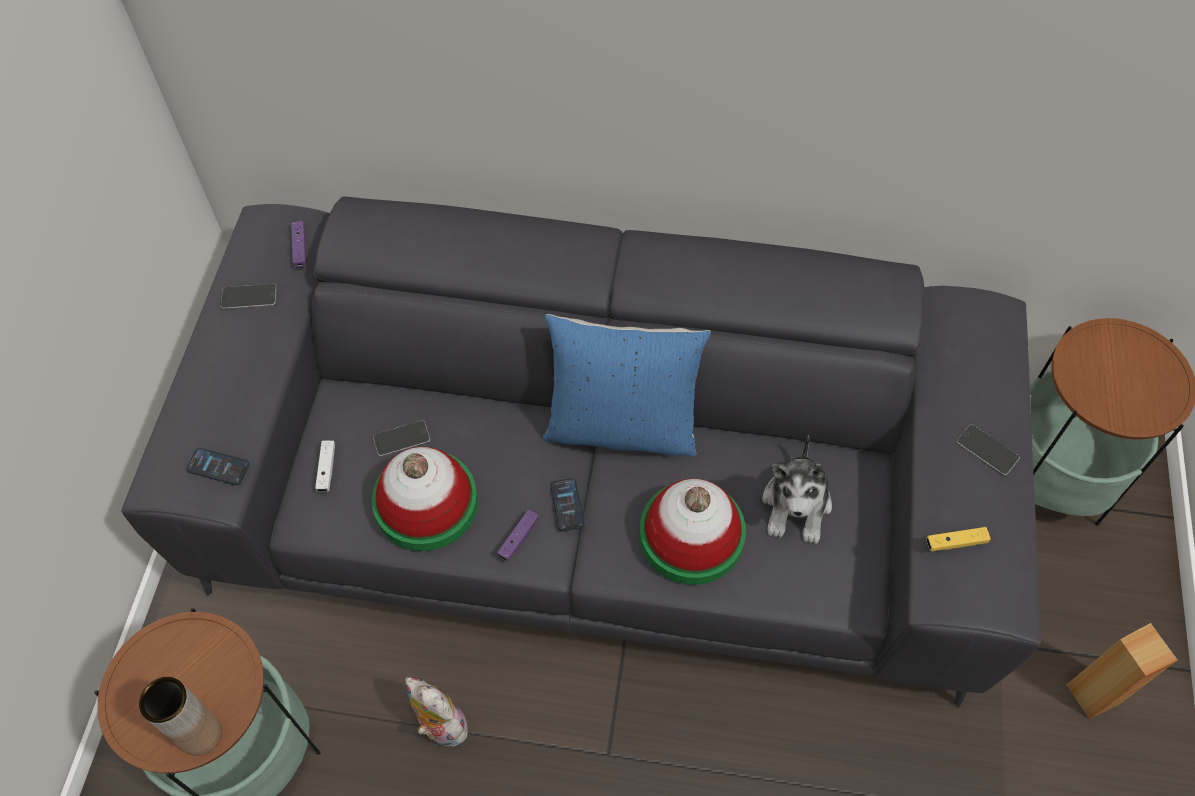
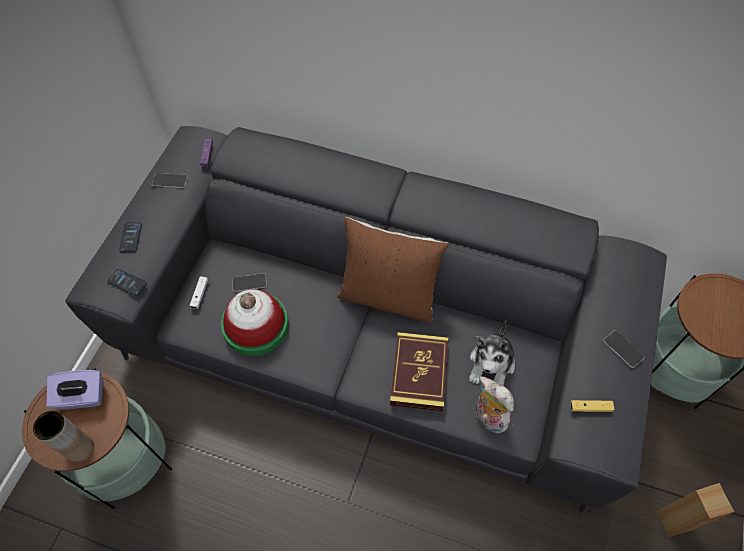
camera: 10 degrees right, 0 degrees up
(183, 655) = (82, 397): none -> purple tissue box
(439, 726) = (247, 465): plush toy -> plush toy (487, 417)
(518, 538) = (309, 357): purple game controller -> none
(567, 505) = (344, 340): phone -> phone (131, 237)
(621, 426) = (388, 296): blue pillow -> brown pillow
(691, 535) = (419, 373): hat -> book

